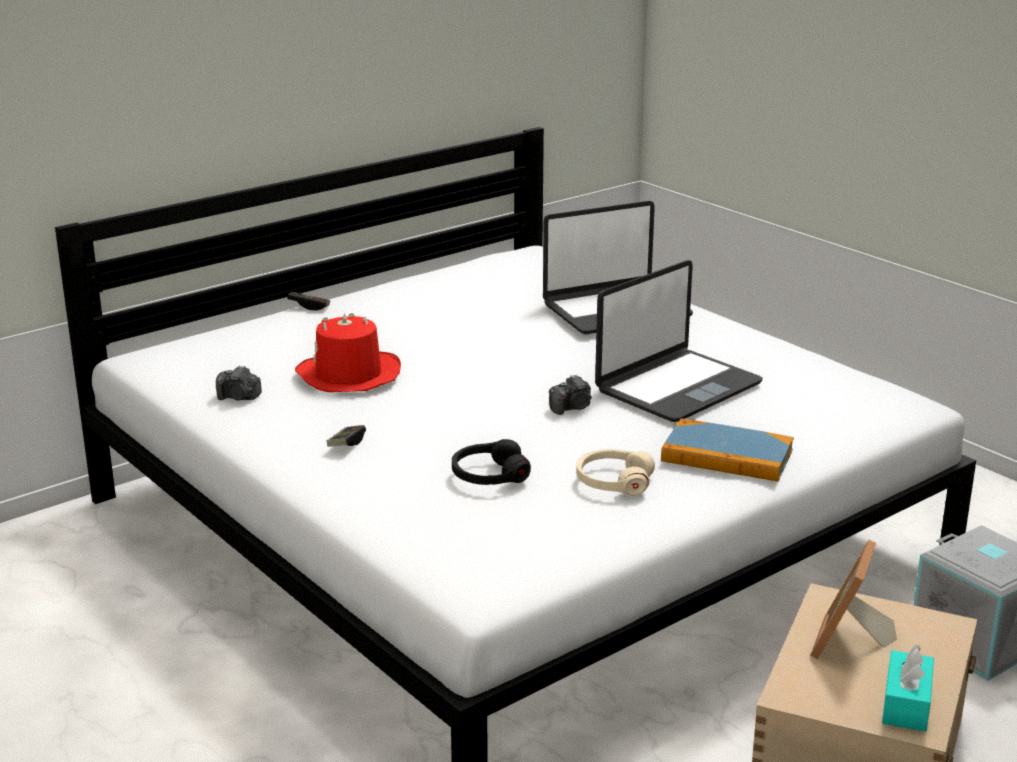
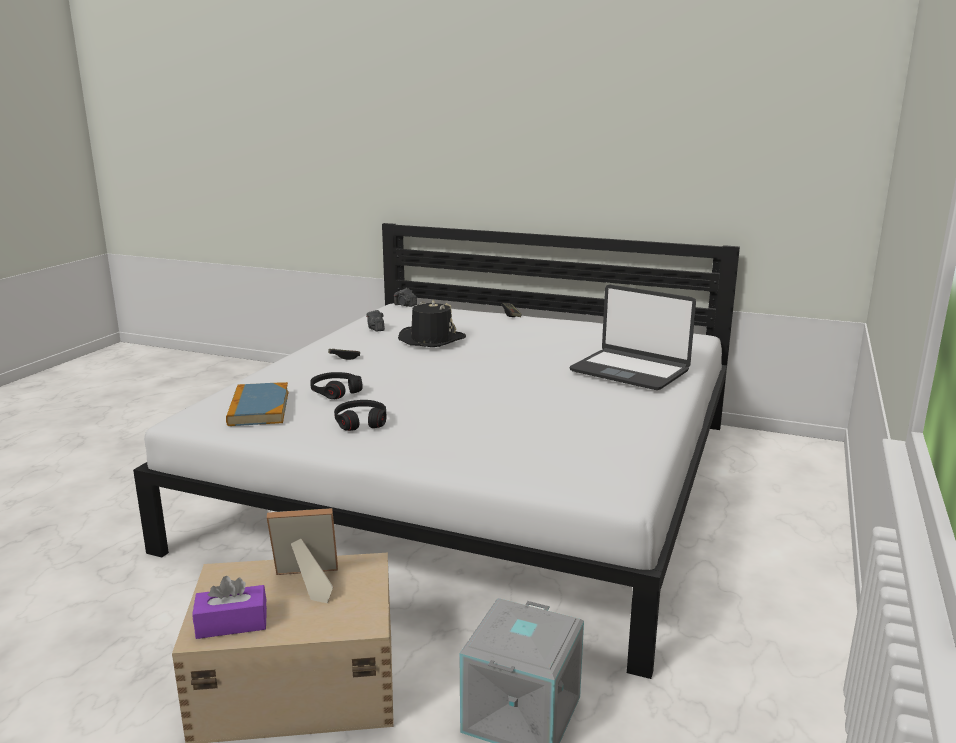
camera: 60 degrees right, 5 degrees down
(348, 375) = (431, 339): red hat -> black hat
(572, 408) = (457, 392): camera -> camera (405, 305)
(613, 482) = (361, 422): beige headphones -> black headphones
(677, 387) = (531, 411): laptop -> none
(727, 456) = (434, 444): book -> book (259, 408)
(906, 704) = (232, 623): turquoise tissue box -> purple tissue box

